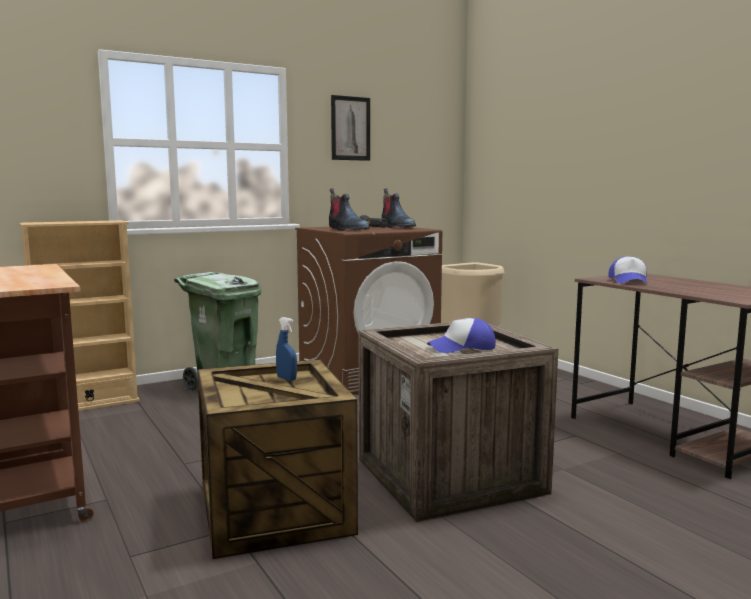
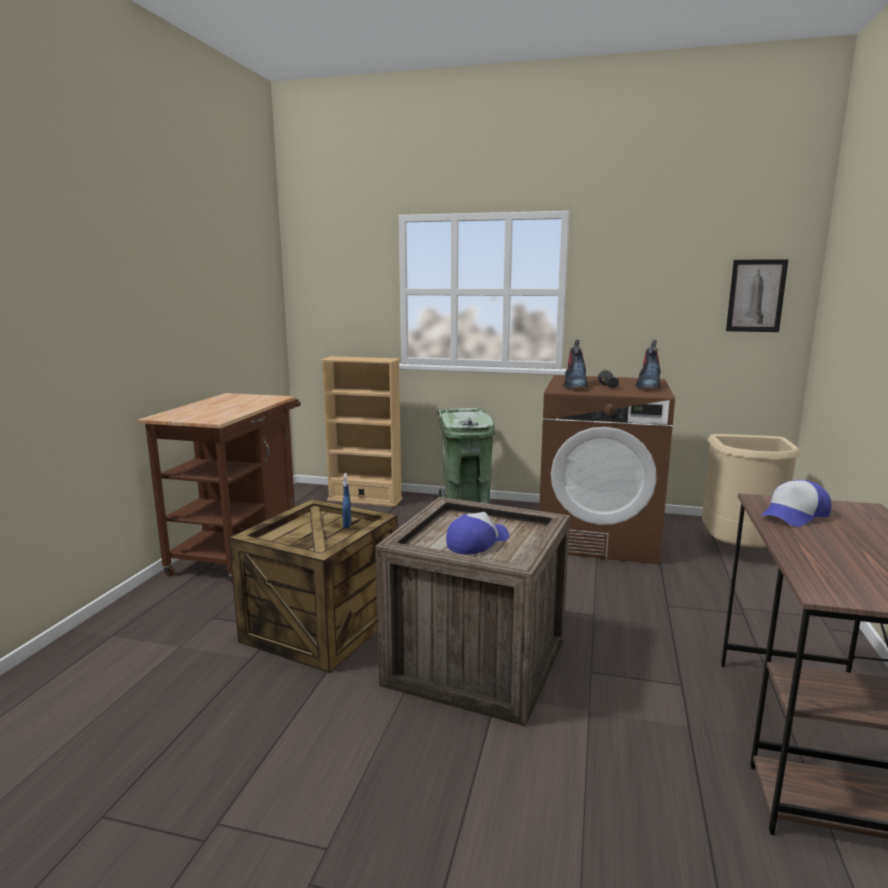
camera: 45 degrees right, 5 degrees up
(350, 128) = (643, 269): picture -> picture (756, 296)
(462, 348) = (477, 542): cap -> cap turned 105 degrees clockwise

